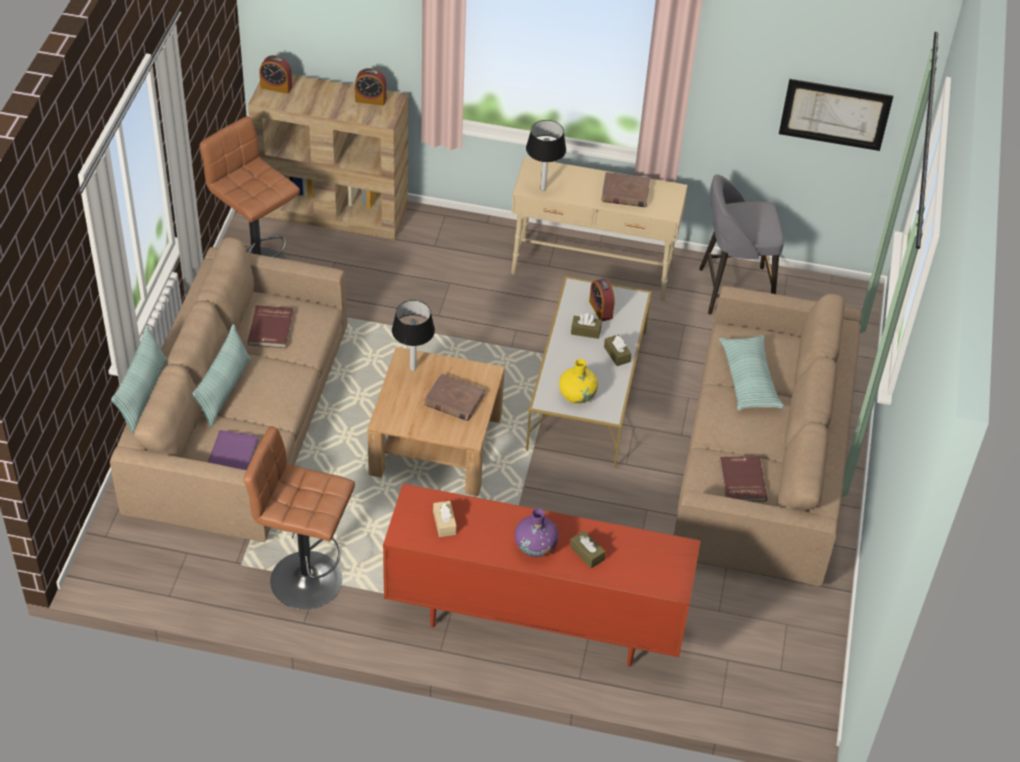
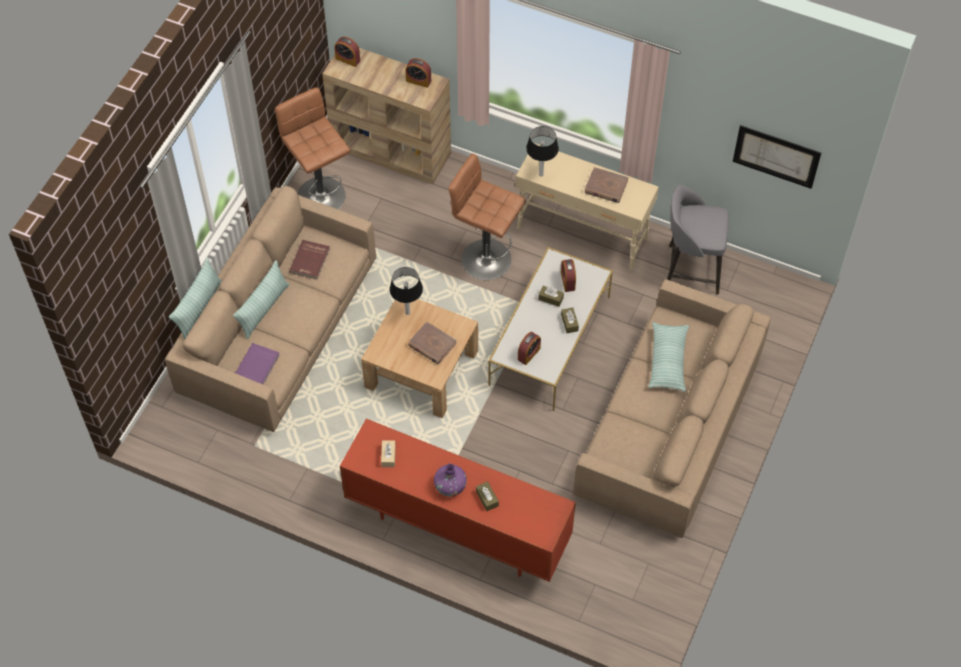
camera: 15 degrees right, 10 degrees up
(305, 579) = (298, 465): brown stool -> brown stool (486, 259)
(577, 395) = (529, 354): yellow vase -> alarm clock
(741, 481) = (635, 447): red book -> none

